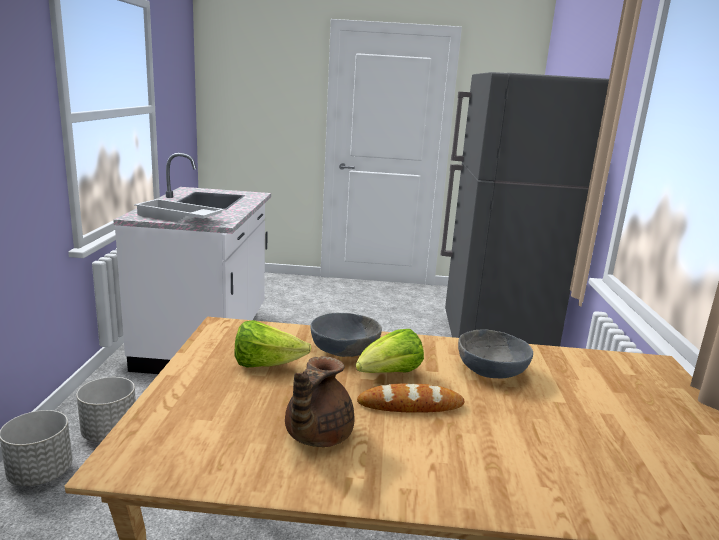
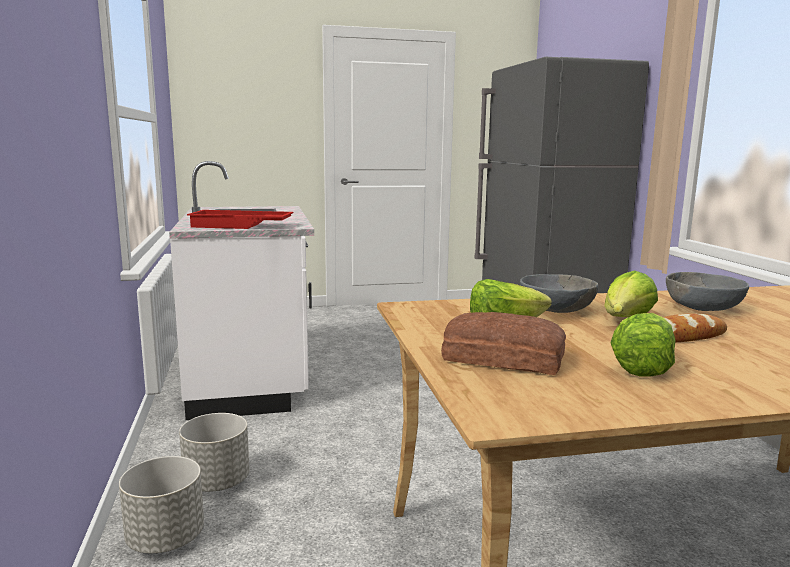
camera: 15 degrees left, 5 degrees down
(178, 218) = (240, 226): white tray -> red tray
(213, 400) = (502, 357): none -> bread
(316, 435) = (642, 367): brown teapot -> lettuce

